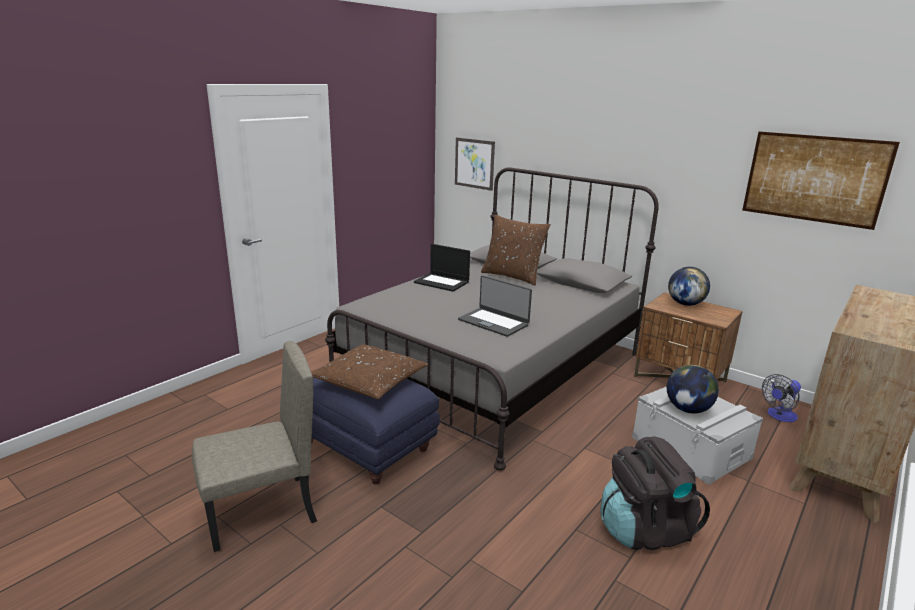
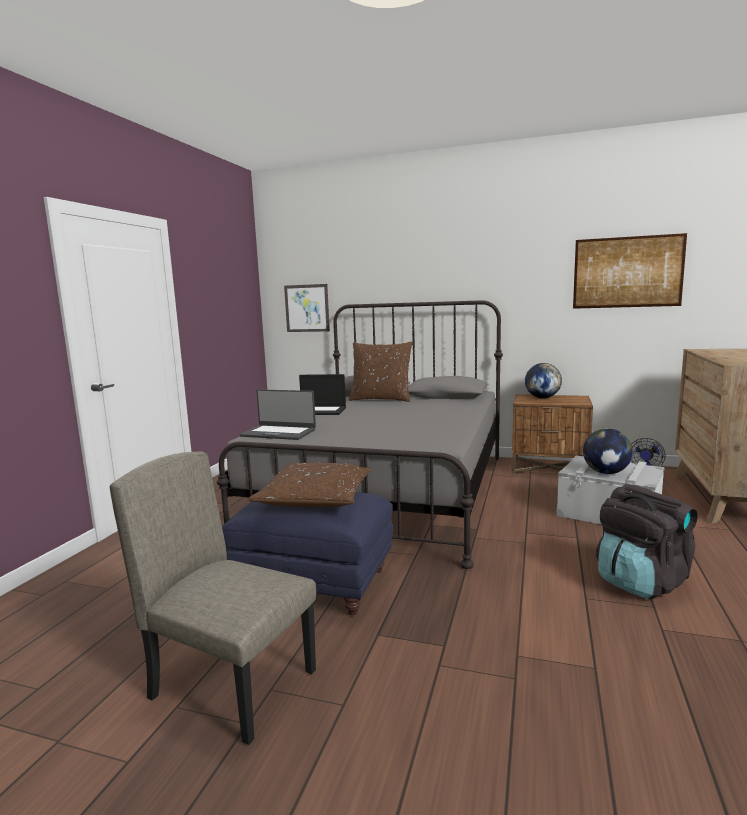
camera: 20 degrees left, 10 degrees down
(260, 512) = (234, 683): beige chair -> beige chair turned 105 degrees counterclockwise
(494, 322) = (406, 427): laptop -> laptop (279, 433)

